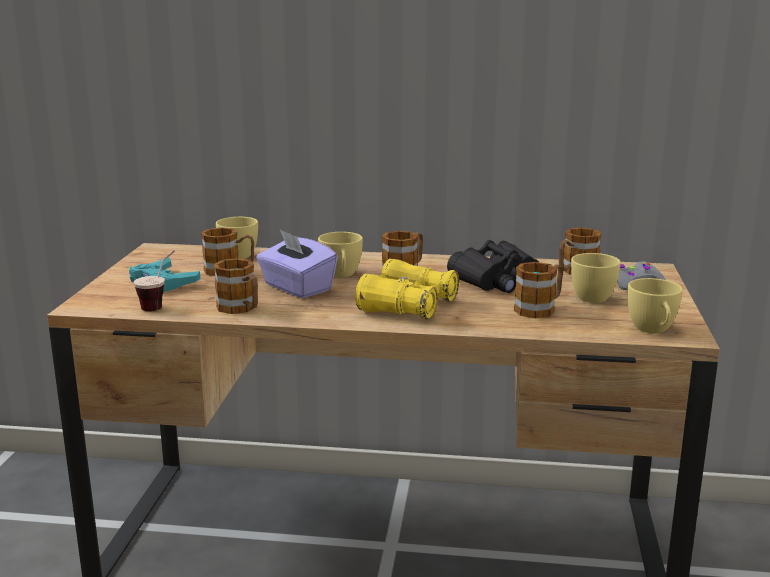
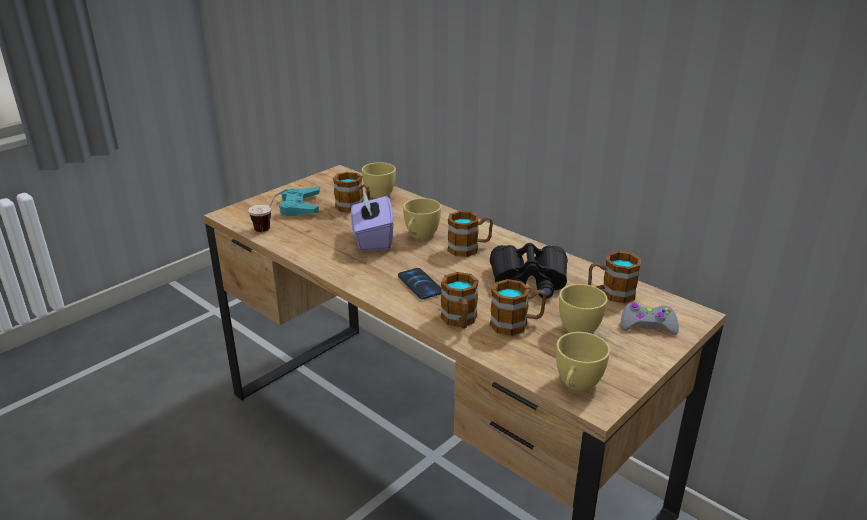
camera: 35 degrees right, 10 degrees up
(241, 309) = (310, 248): mug -> mug (460, 321)
(407, 306) = (420, 284): yellow binoculars -> phone

